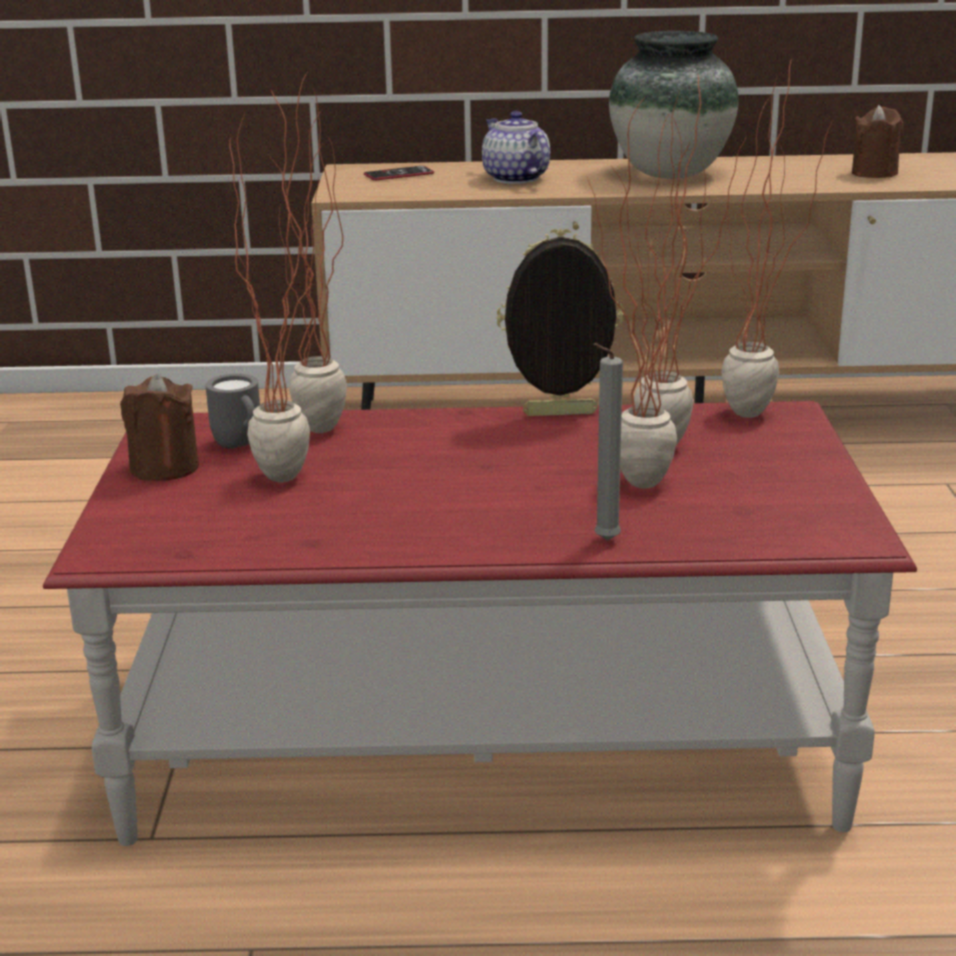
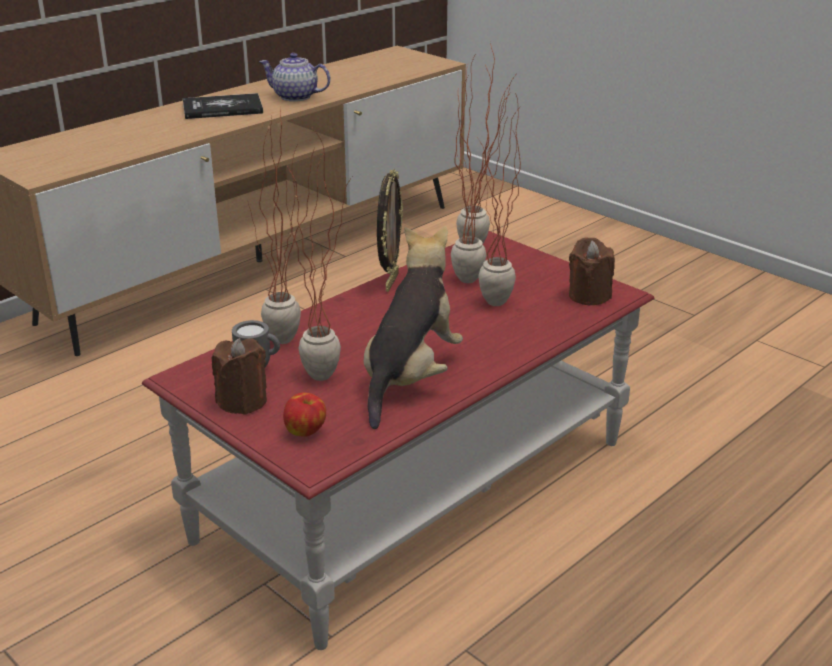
camera: 45 degrees left, 5 degrees up
(157, 521) = (306, 432): none -> apple
(368, 518) = (410, 377): none -> plush toy
(399, 175) = (45, 151): phone -> none
(515, 179) = (134, 135): teapot -> teapot (296, 97)
(559, 415) = (390, 282): picture frame -> picture frame turned 150 degrees clockwise
(603, 541) = (533, 339): grey candle -> none
(670, 173) = (222, 108): vase -> book
(874, 173) = (333, 82): brown candle -> brown candle (589, 296)

